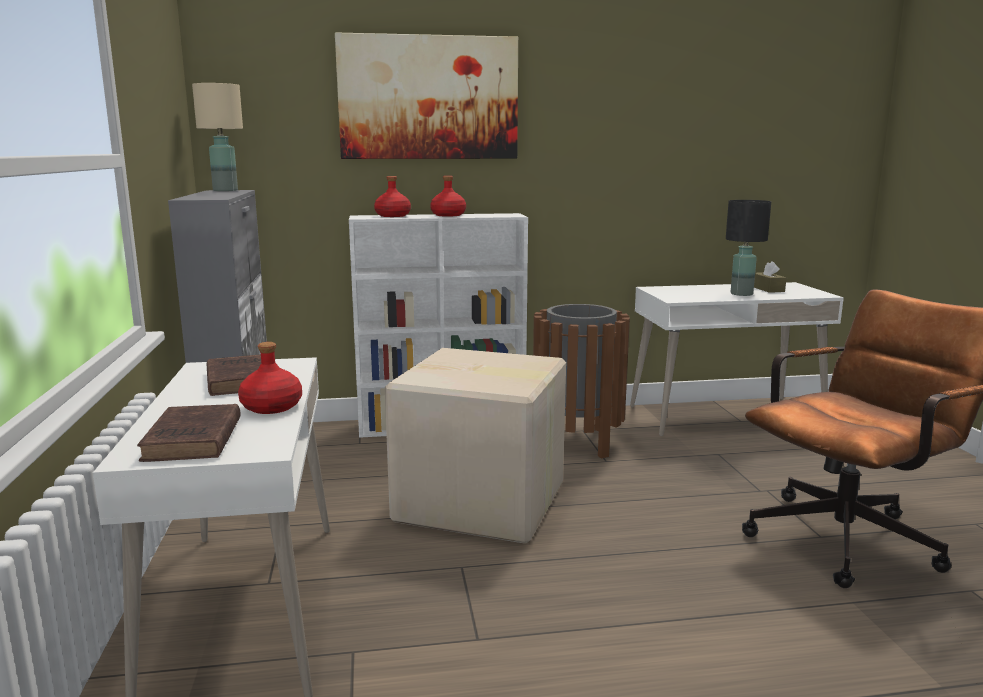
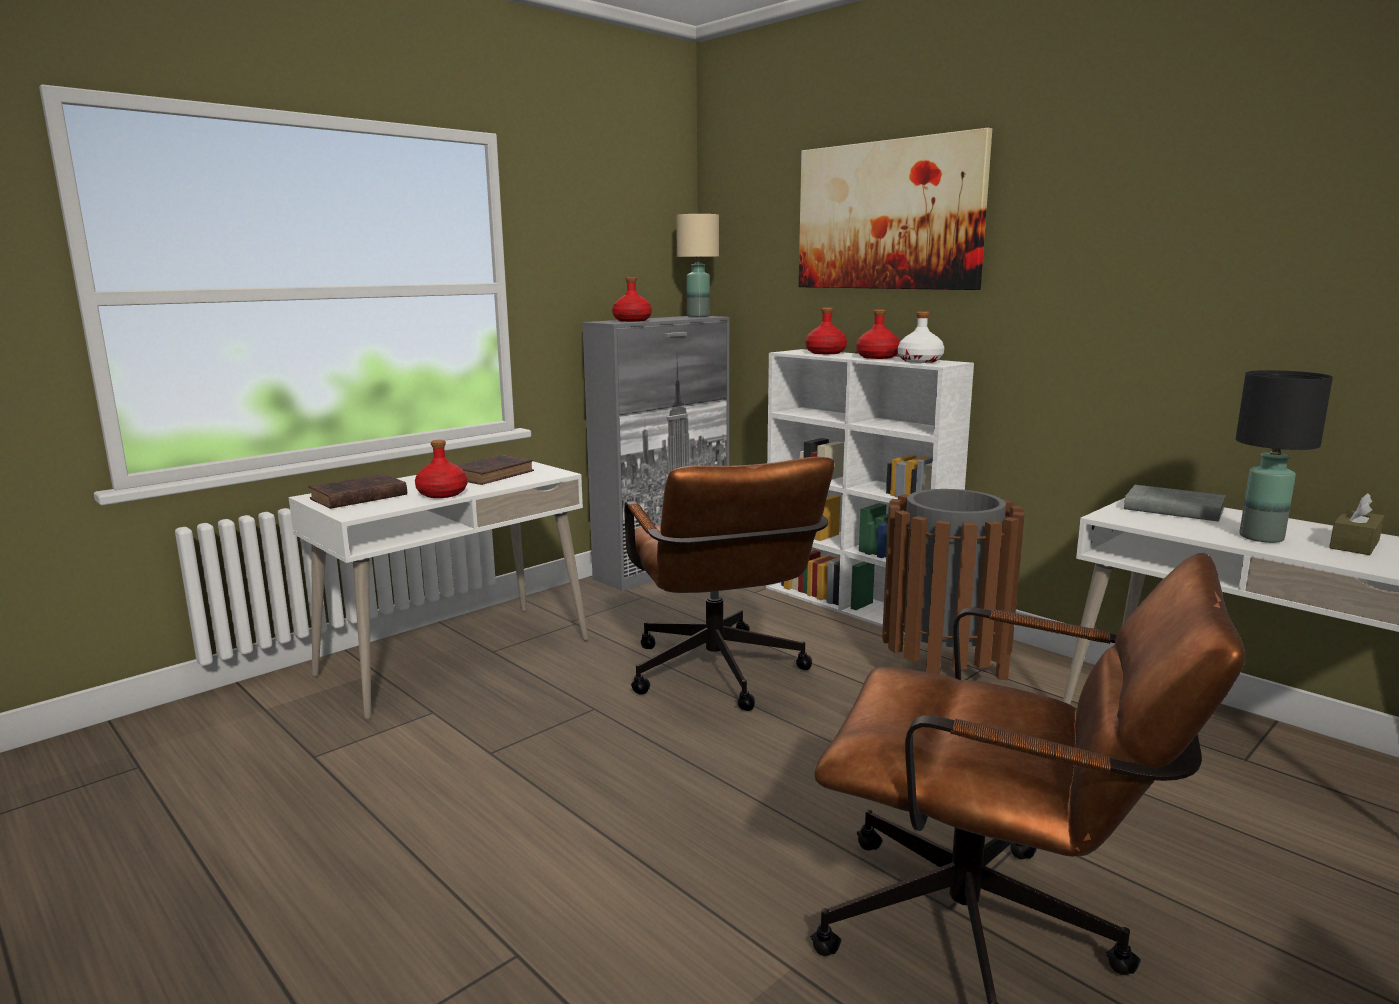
camera: 55 degrees right, 0 degrees up
(212, 196) = (632, 320): none -> red bottle
(482, 503) = (720, 678): cardboard box -> brown office chair
(489, 215) = (919, 361): none -> white bottle
(675, 290) = (1170, 509): none -> grey book

